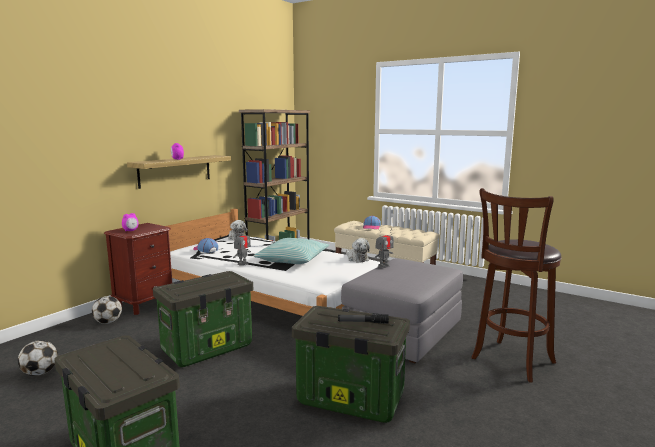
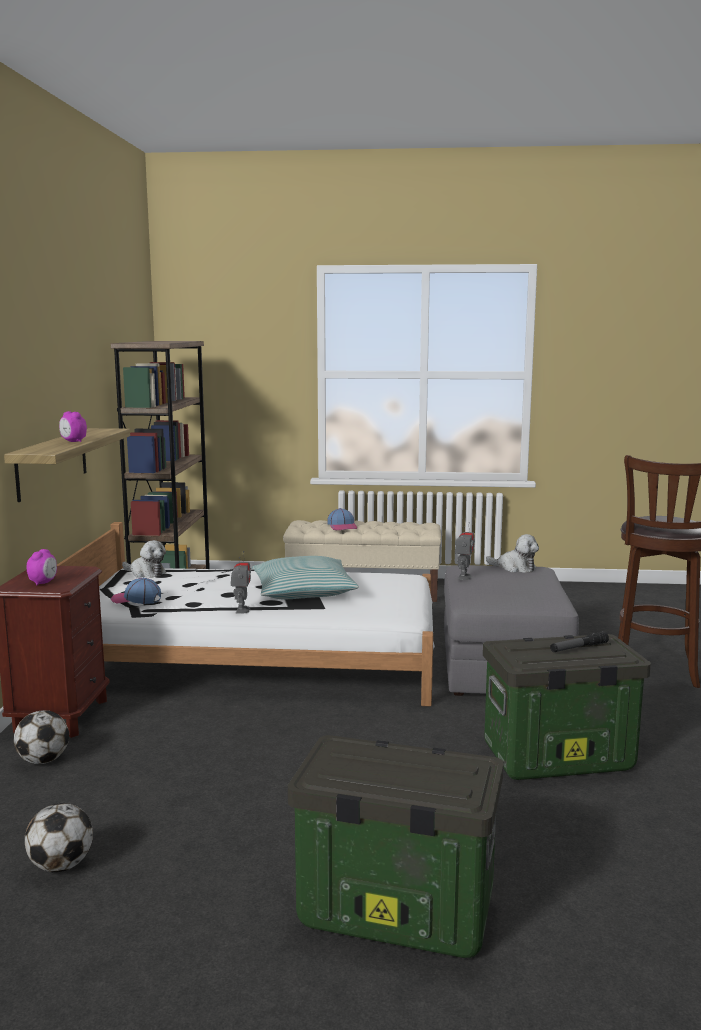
camera: 30 degrees left, 0 degrees up
(208, 348) = (282, 751): storage box -> none
(356, 259) = (388, 575): plush toy -> plush toy (515, 568)

